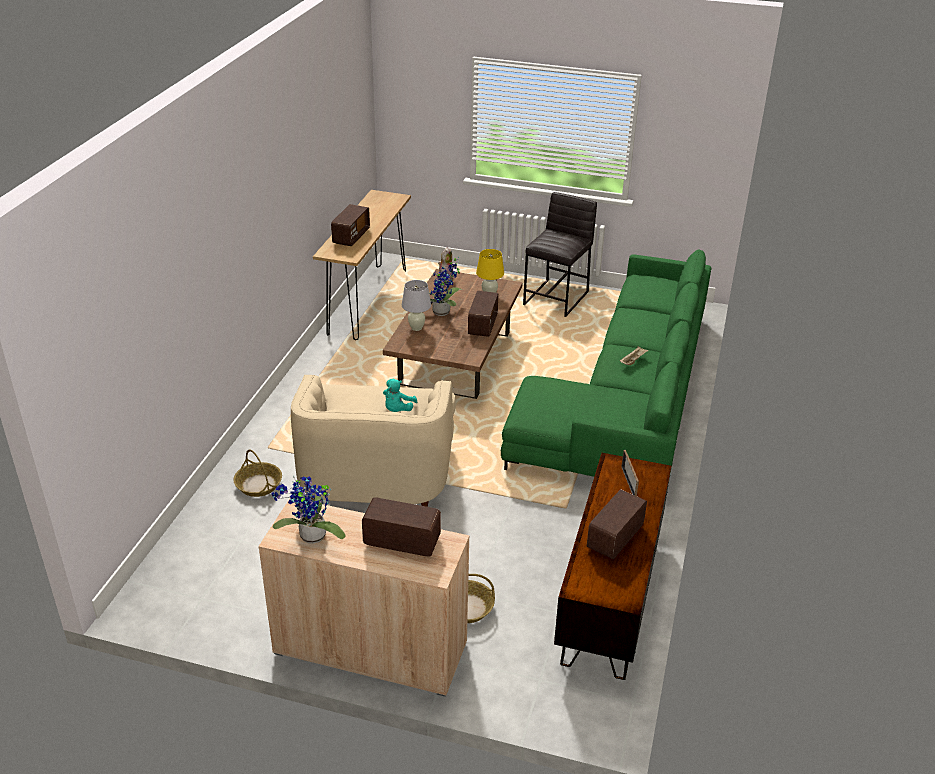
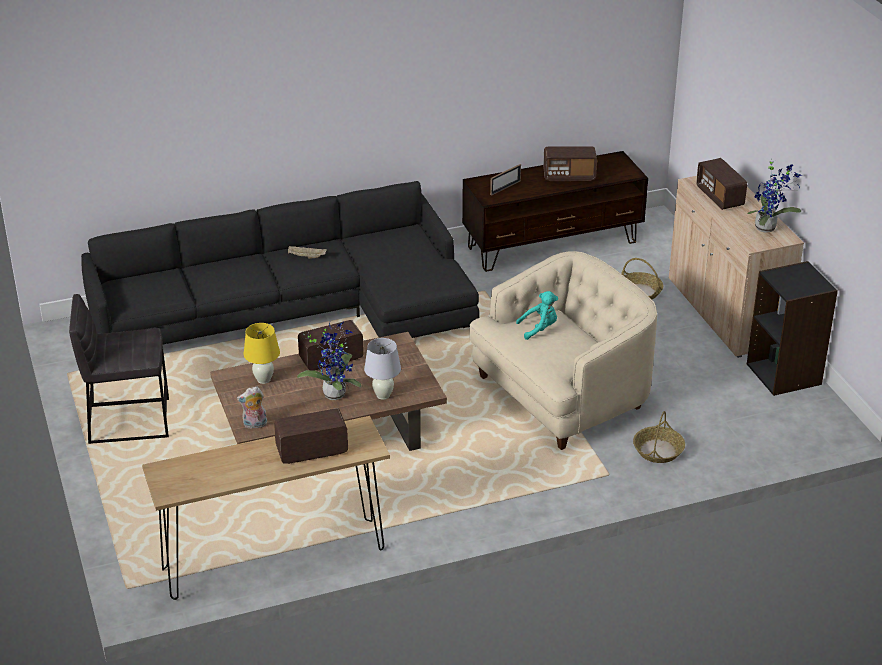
camera: 125 degrees left, 0 degrees up
(243, 621) = (784, 374): none -> black bookcase
(625, 400) = (296, 313): green sofa -> black sofa

